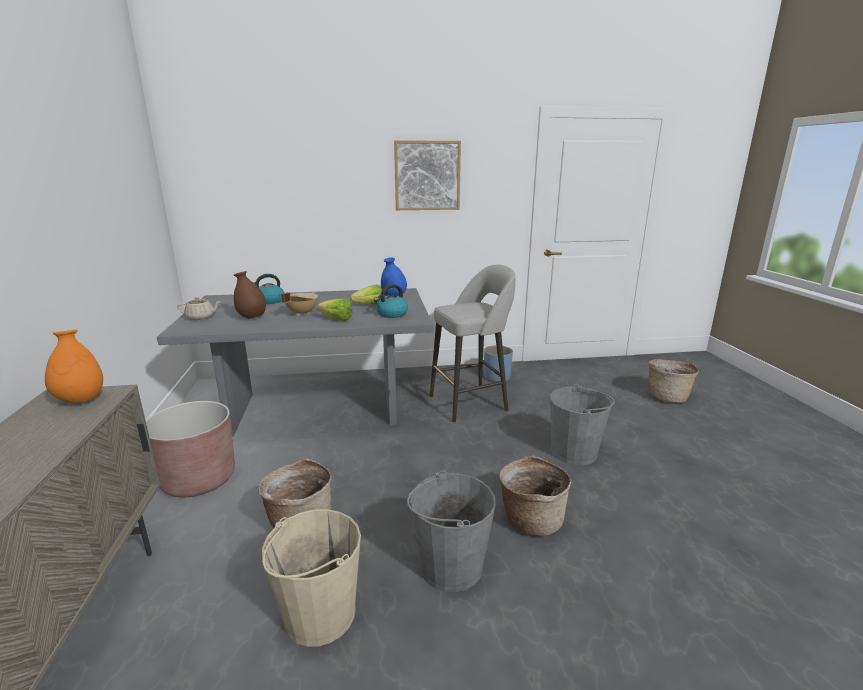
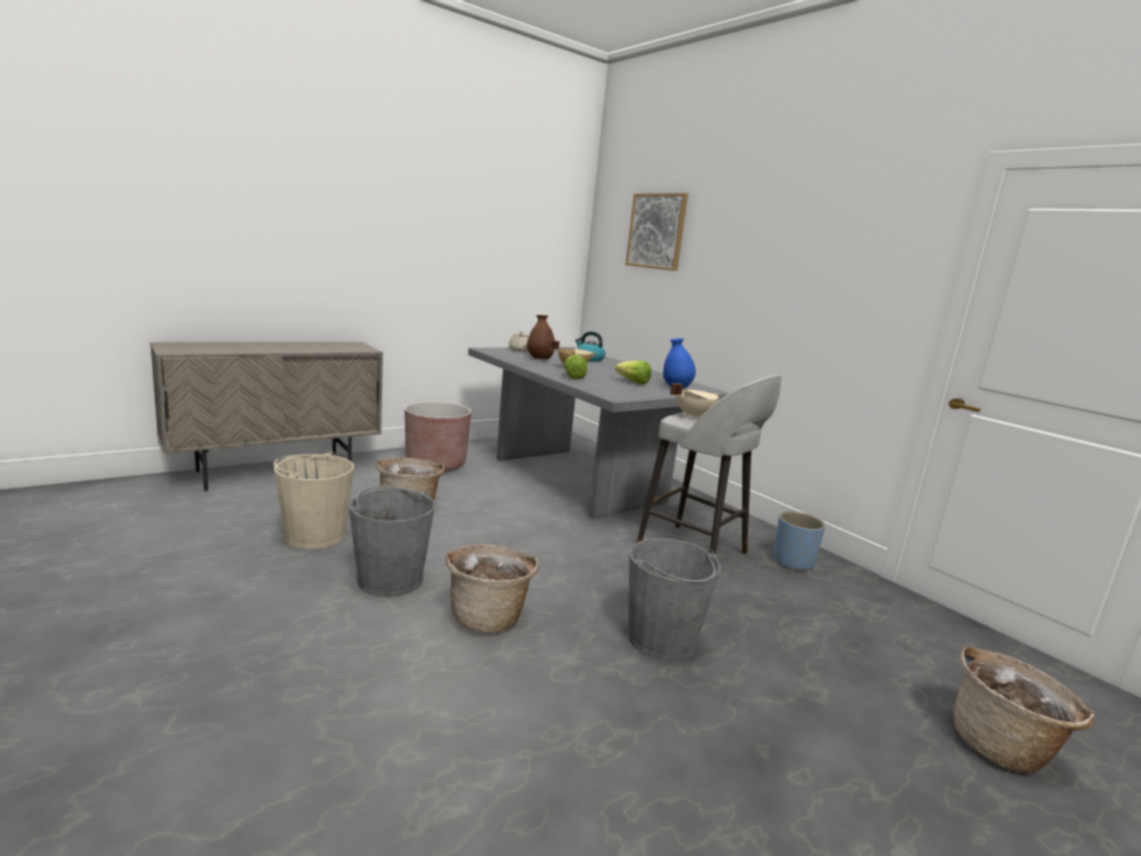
camera: 60 degrees right, 5 degrees down
(81, 400) = (352, 347): orange vase -> none
(391, 314) = (619, 389): kettle -> none
(427, 176) = (798, 254): picture -> picture (656, 231)
(462, 311) = (692, 415): none -> beige cooking pot

